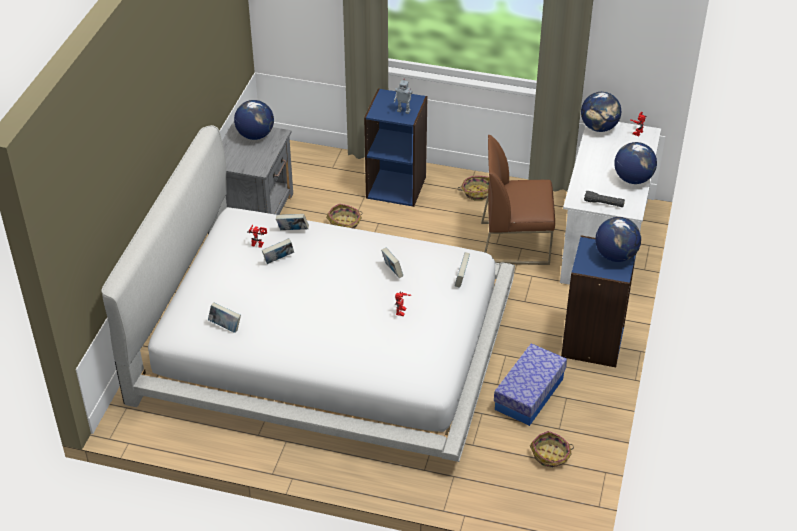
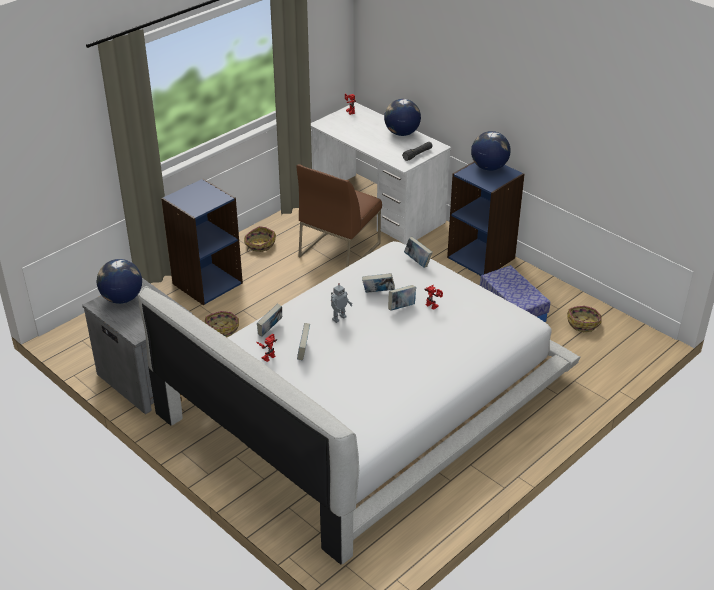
camera: 60 degrees left, 5 degrees down
(225, 326) = (366, 415): book -> book (401, 307)
(404, 110) = (209, 196): toy robot -> toy robot (338, 318)
(599, 128) = (327, 124): globe -> none

